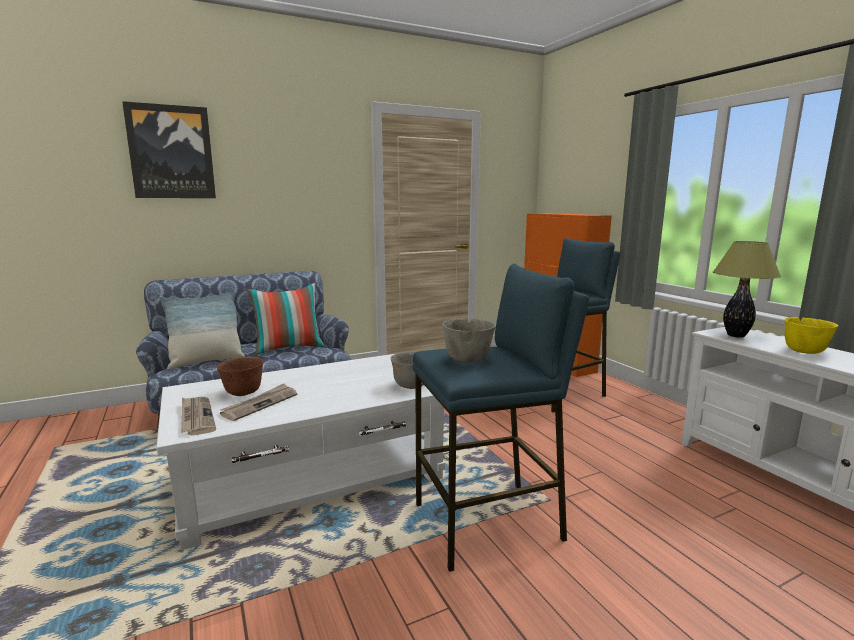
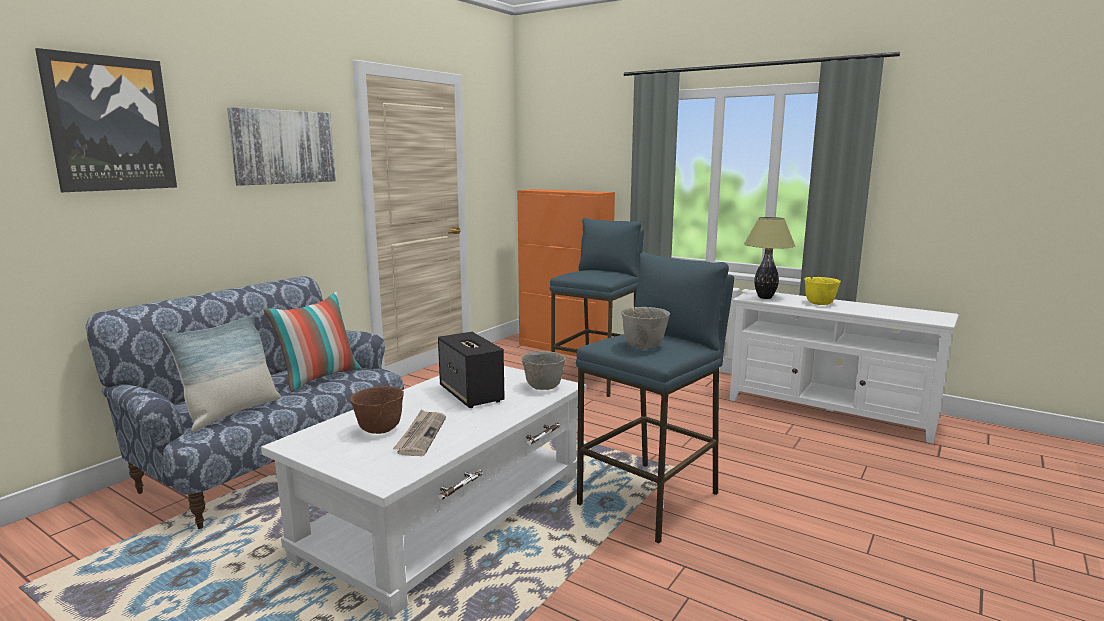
camera: 30 degrees left, 0 degrees up
(196, 417) = (372, 463): newspaper -> none
(304, 171) = (283, 147): none -> picture
(347, 380) = (471, 394): none -> speaker

